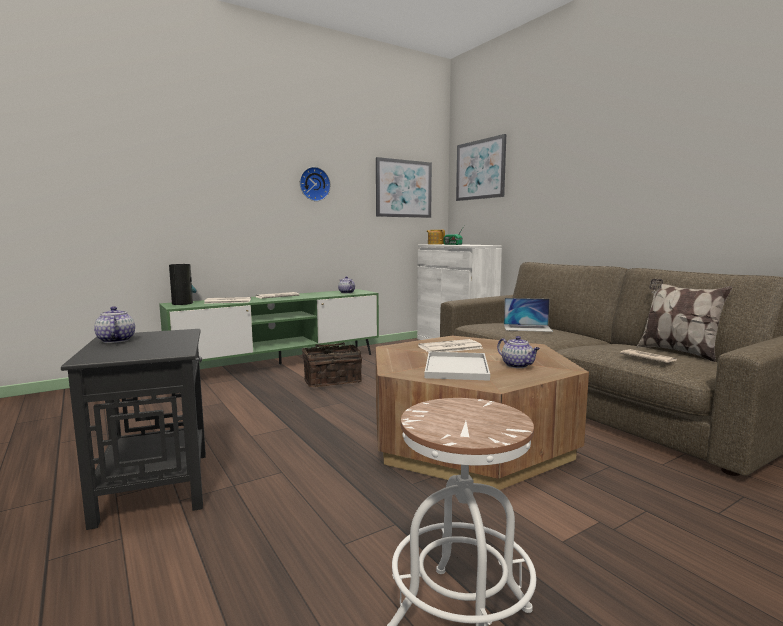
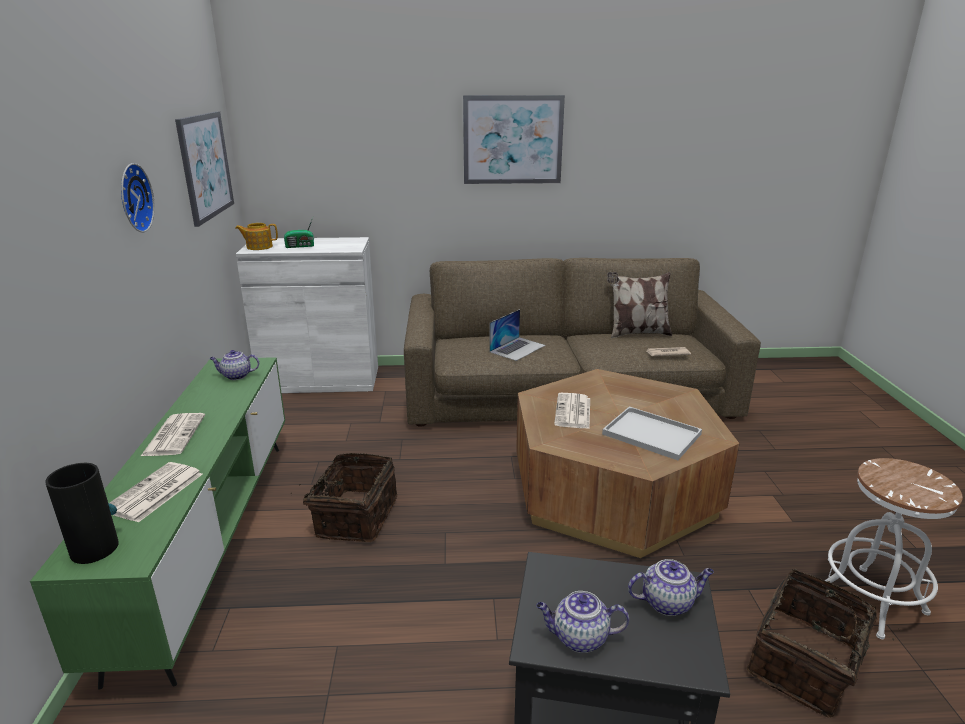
camera: 60 degrees left, 15 degrees up
(302, 571) = (805, 664): none -> basket
(480, 169) = (307, 126): picture -> picture (512, 140)
(517, 365) = (663, 406): teapot -> teapot (668, 602)

